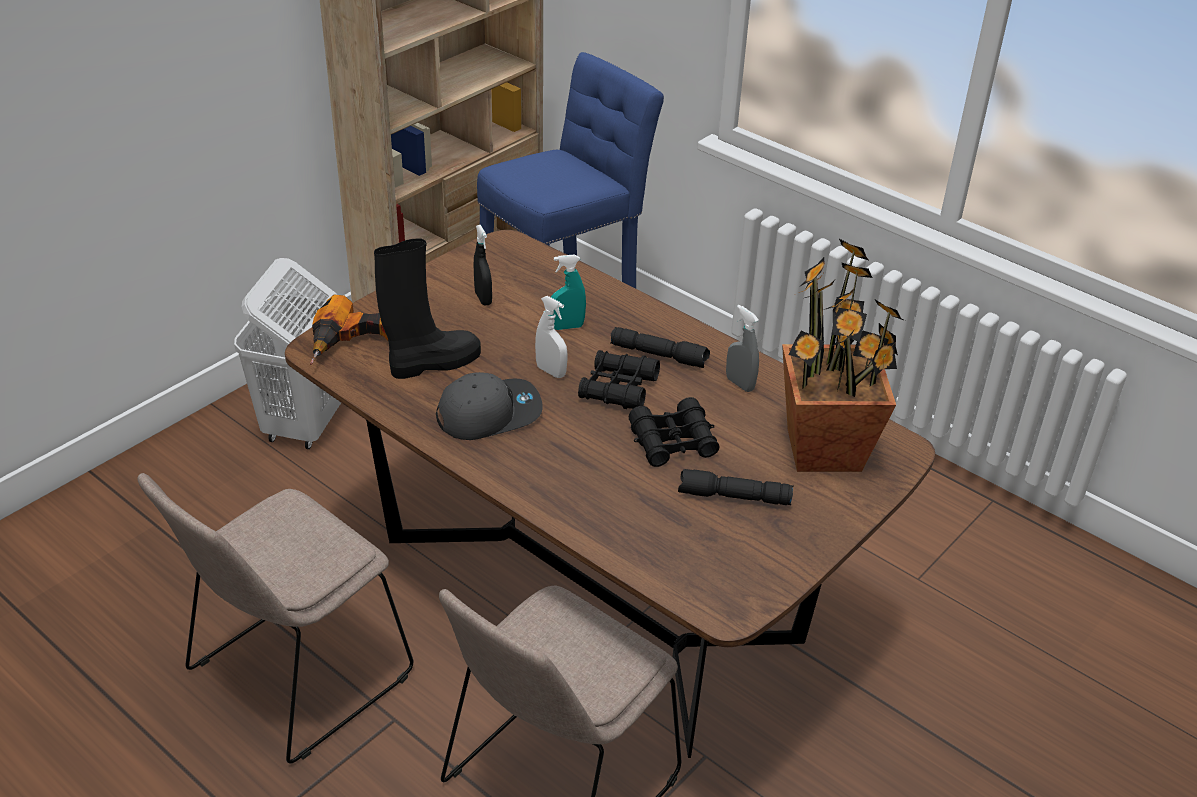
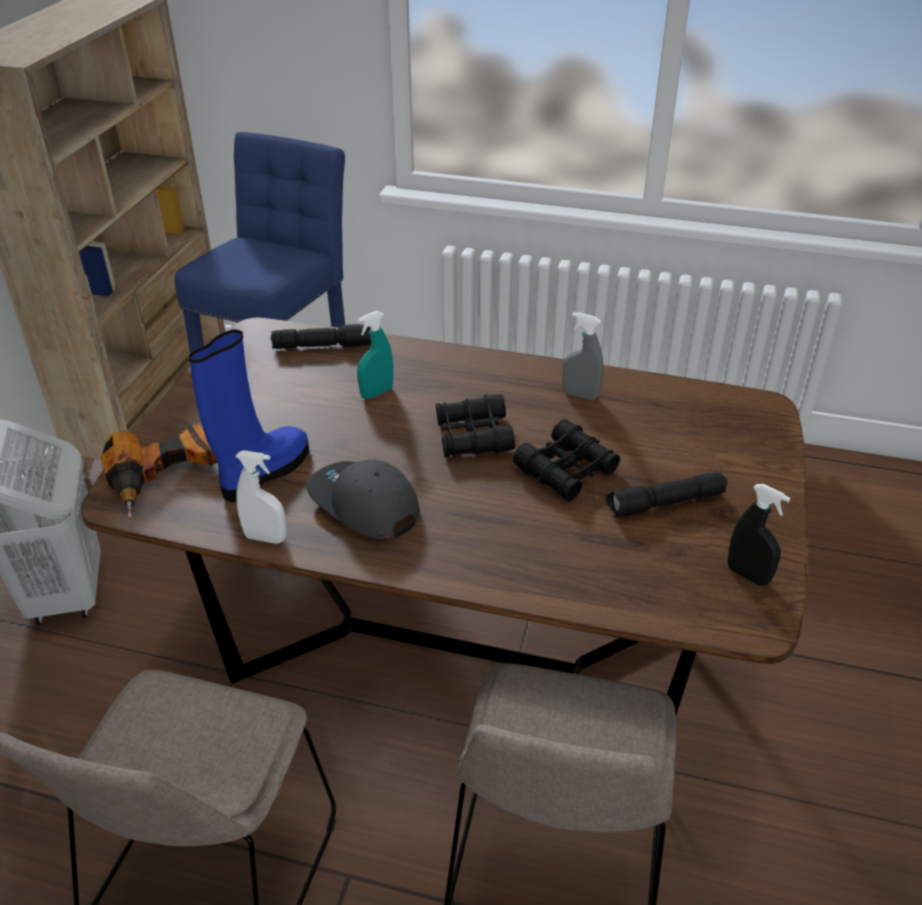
camera: 25 degrees left, 0 degrees up
(432, 363) = (263, 473): black boot -> blue boot
(483, 298) = (270, 391): black spray bottle -> black spray bottle (748, 575)
(489, 413) = (363, 505): grey cap -> grey cap turned 90 degrees counterclockwise
(551, 371) = (394, 441): white spray bottle -> white spray bottle (265, 538)
(660, 355) = (486, 391): black flashlight -> black flashlight (323, 346)
(825, 451) = (704, 431): potted plant -> none

